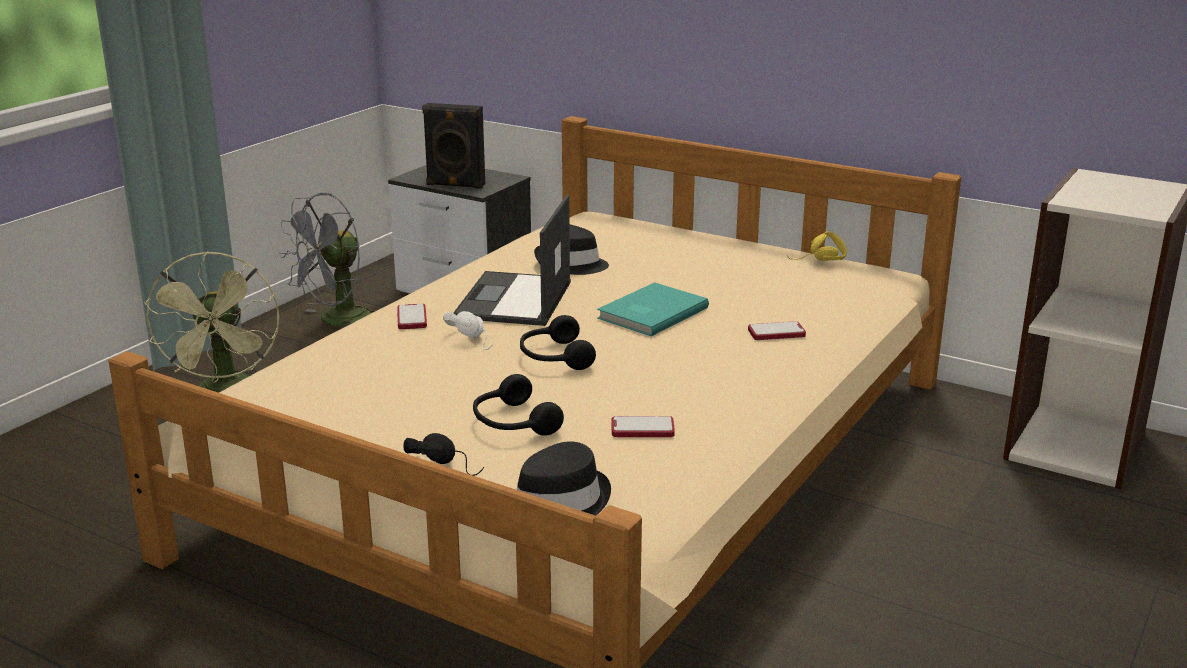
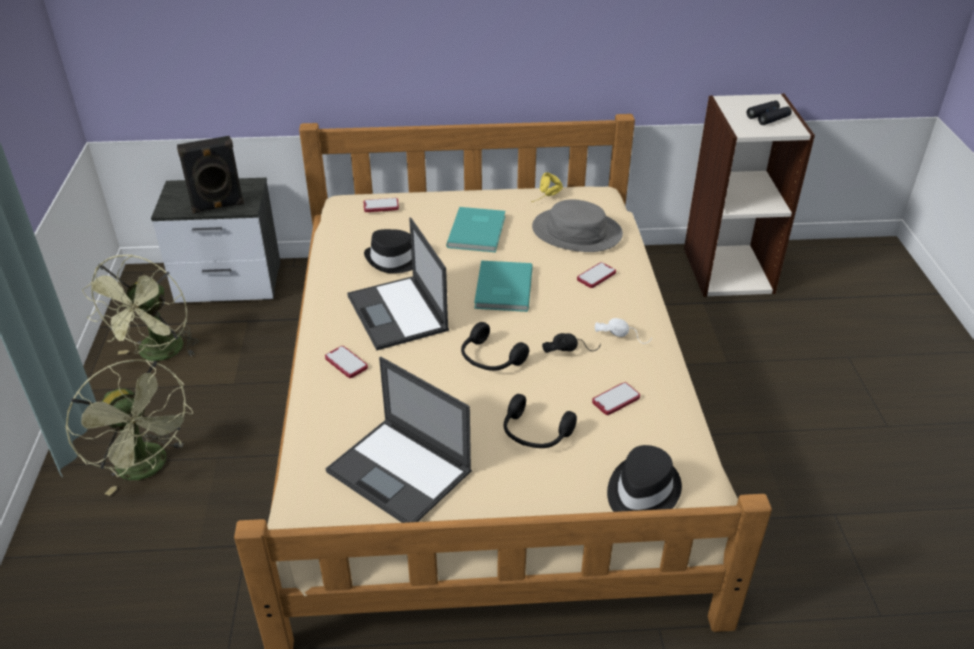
camera: 35 degrees left, 15 degrees up
(337, 322) = (158, 355): grey fan -> green fan
(342, 403) = (400, 472): none -> laptop
(447, 465) = (538, 493): black headphones -> black headphones (569, 349)
(475, 340) = (418, 365): white headphones -> white headphones (621, 336)
(619, 225) = (381, 206): none -> phone
(693, 266) = (478, 231): none -> turquoise book
(809, 294) = (577, 232): none -> grey hat
(1128, 197) = (768, 117): none -> black binoculars

